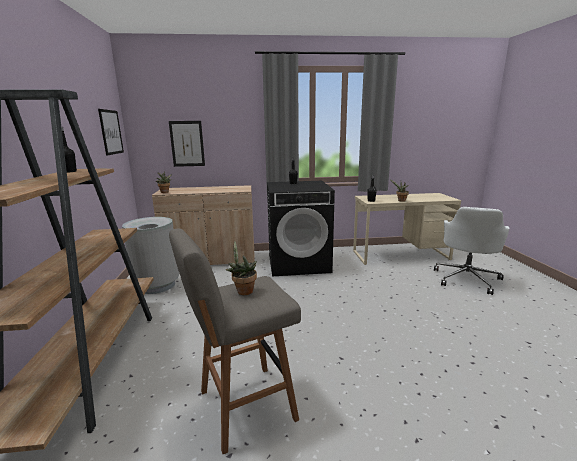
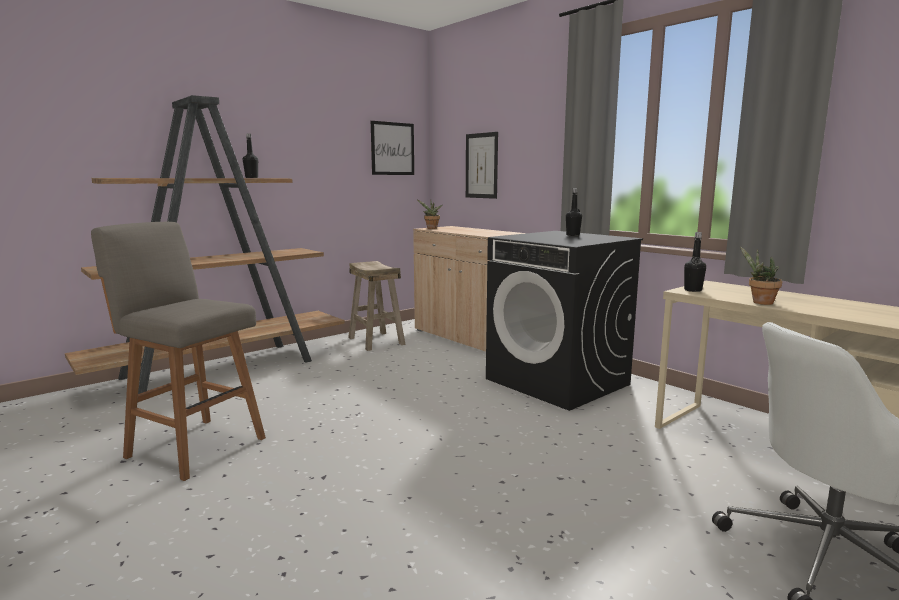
camera: 55 degrees right, 5 degrees down
(157, 285) = (376, 341): grey trash can -> beige stool
(243, 291) = (193, 303): potted plant -> none

